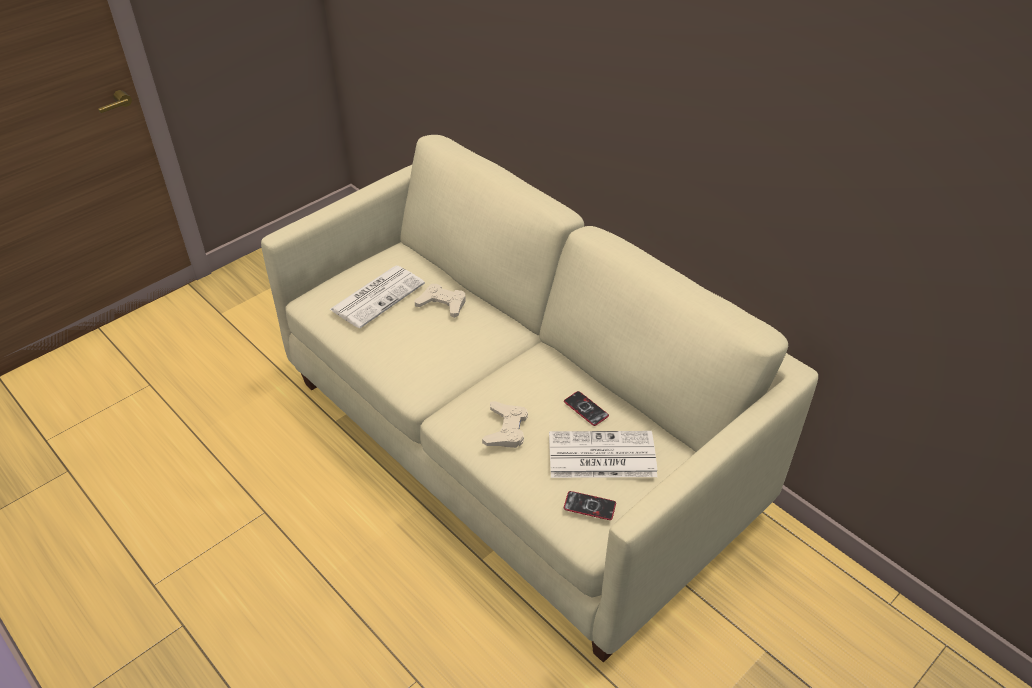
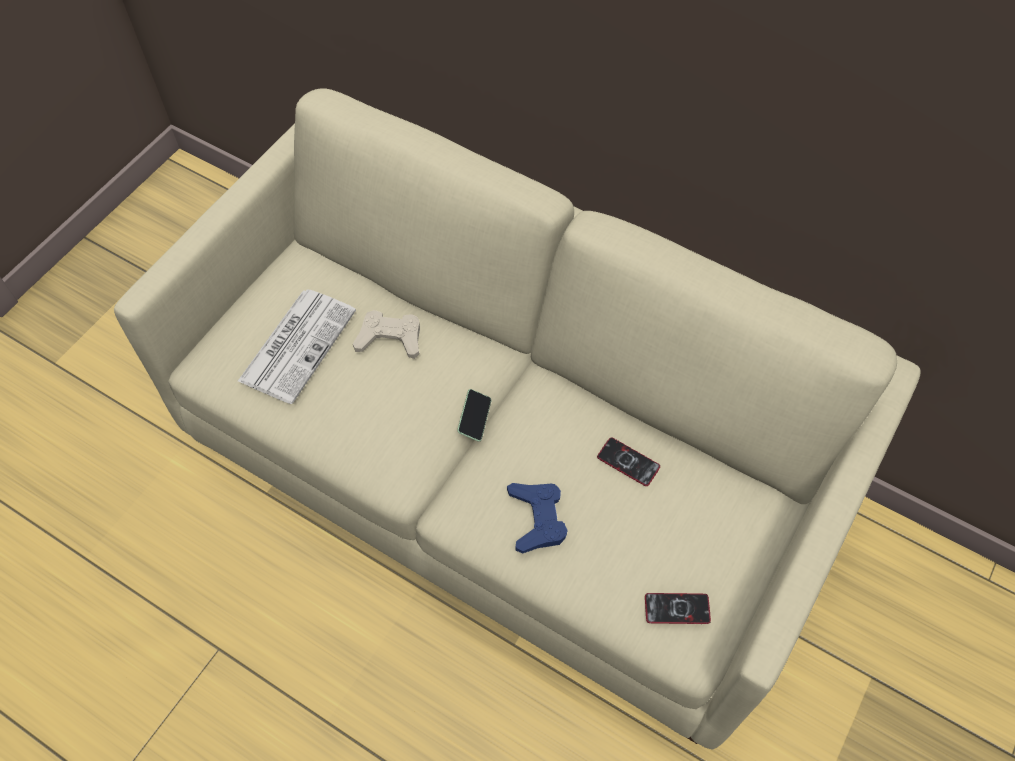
camera: 15 degrees left, 15 degrees up
(484, 363) = (474, 418): none -> phone
(506, 429) = (537, 518): beige game controller -> blue game controller
(600, 456) = (668, 530): newspaper -> none

